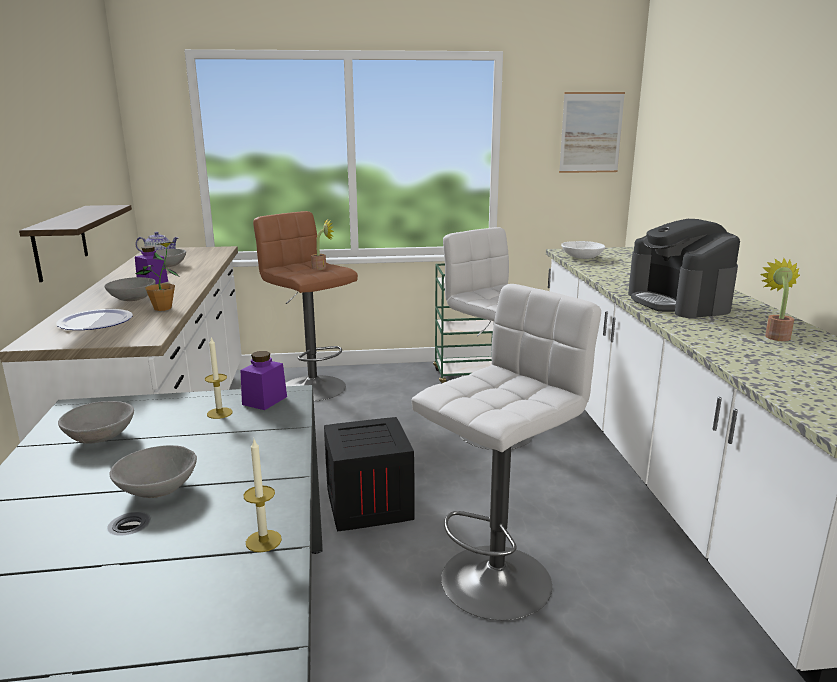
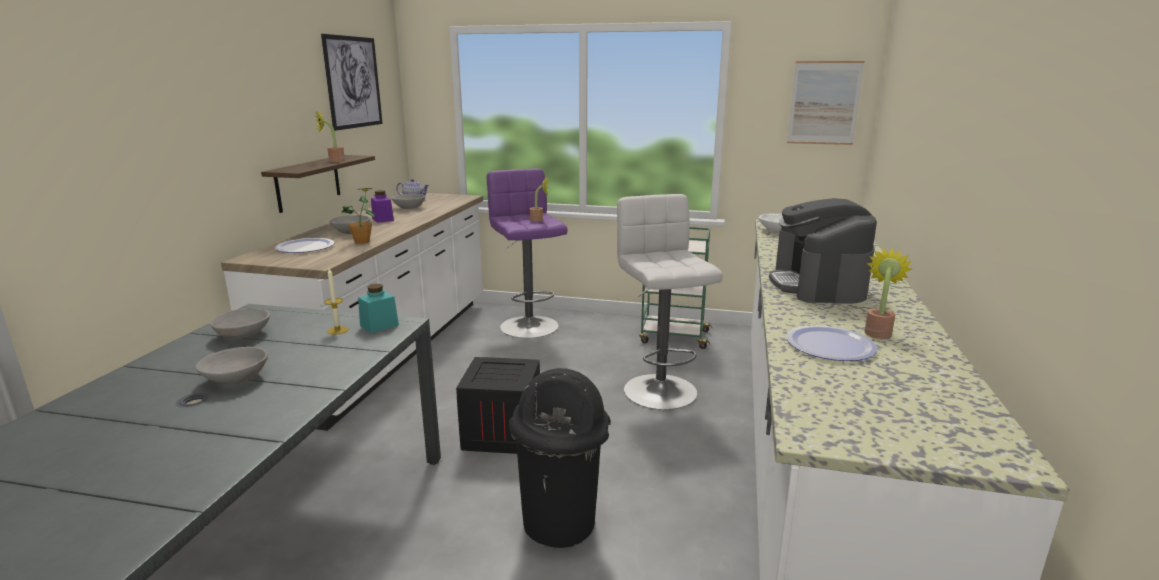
camera: 20 degrees right, 0 degrees up
(85, 115) = (353, 82): none -> picture
(92, 213) = (333, 161): none -> potted plant
(263, 541) = (258, 431): candle -> none
(264, 400) = (379, 325): purple jar -> turquoise jar
(313, 388) = (529, 326): brown stool -> purple stool
(497, 581) = (561, 523): white stool -> black trash can
(757, 352) = (830, 345): none -> plate

